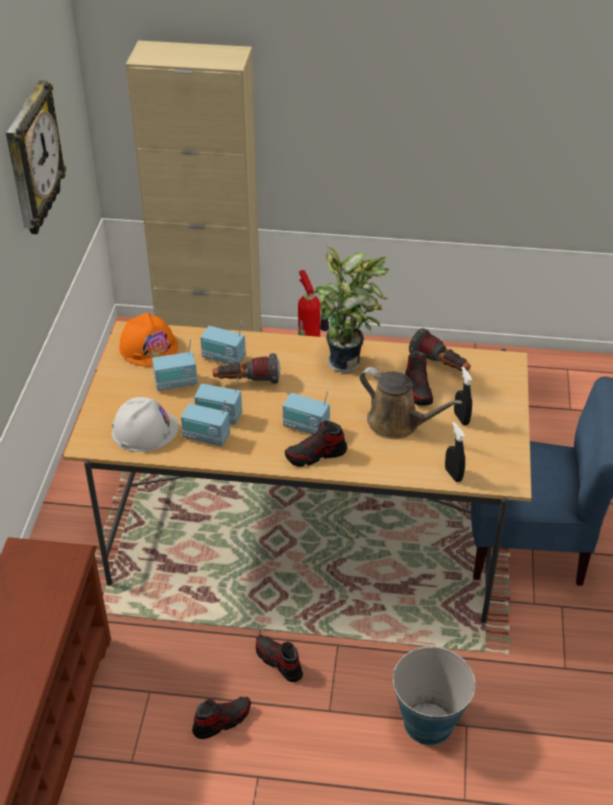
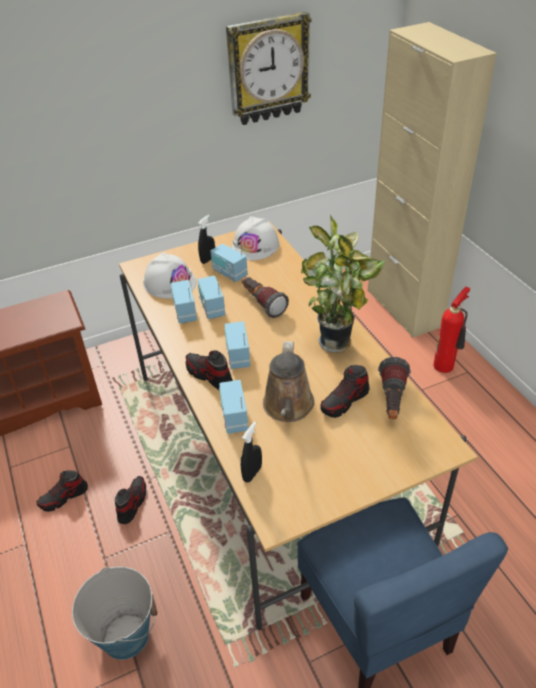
camera: 60 degrees right, 0 degrees up
(148, 347) = (255, 245): orange hard hat -> white hard hat
(222, 721) = (64, 497): shoe -> shoe turned 120 degrees clockwise
(223, 358) = (277, 281): radio -> radio (234, 418)
(461, 418) = (333, 447): black spray bottle -> black spray bottle (208, 259)

